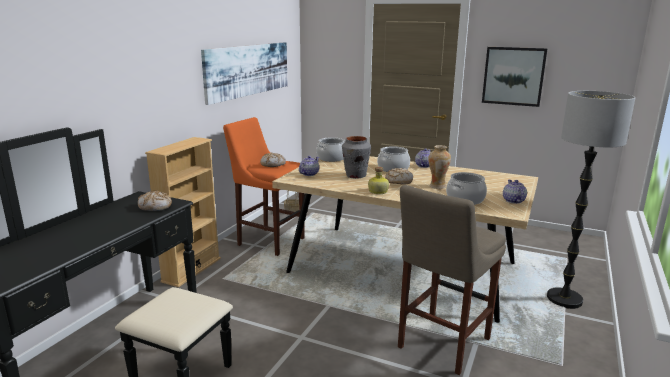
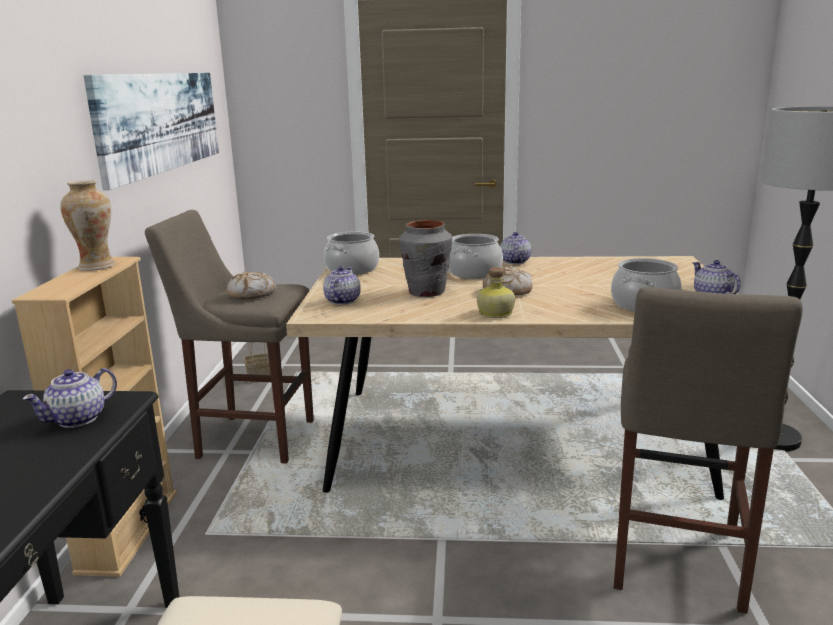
camera: 20 degrees left, 0 degrees up
(155, 206) = (78, 419): bread -> teapot
(268, 241) = (251, 438): orange stool -> beige stool
(437, 186) = (576, 290): vase -> vase (96, 266)
(513, 76) = (596, 108): picture -> none

